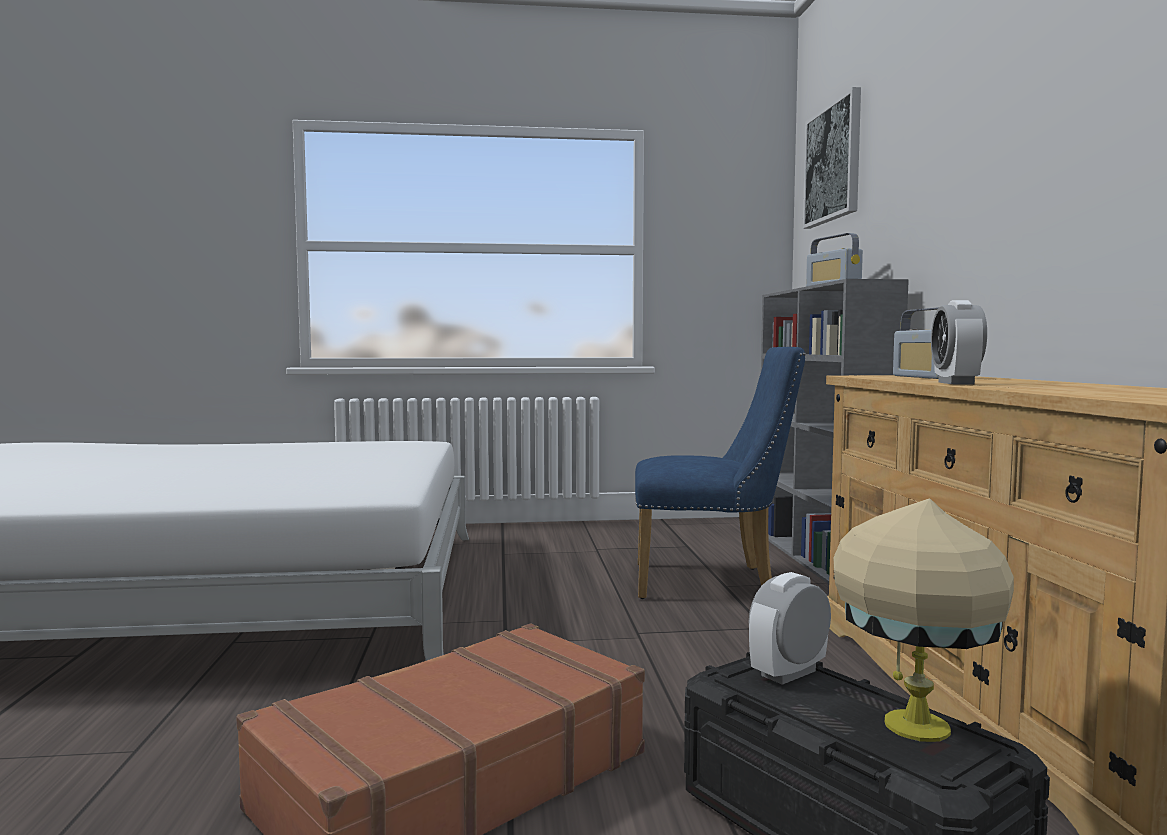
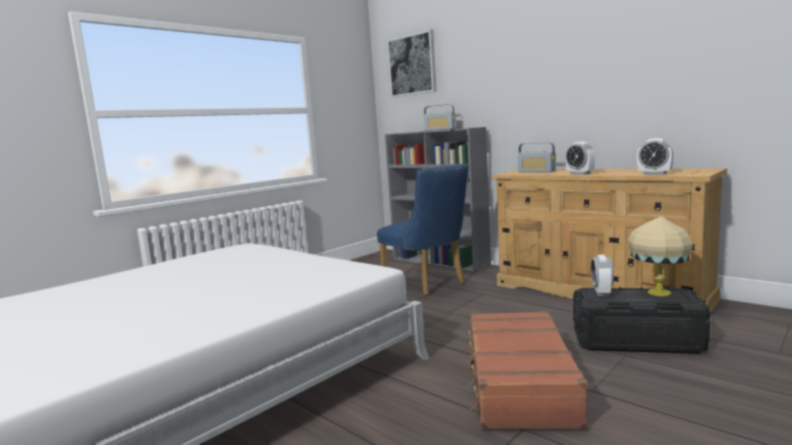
camera: 40 degrees left, 5 degrees up
(713, 583) = (428, 284): blue chair -> blue chair turned 90 degrees clockwise
(1091, 393) = (654, 174): none -> alarm clock

